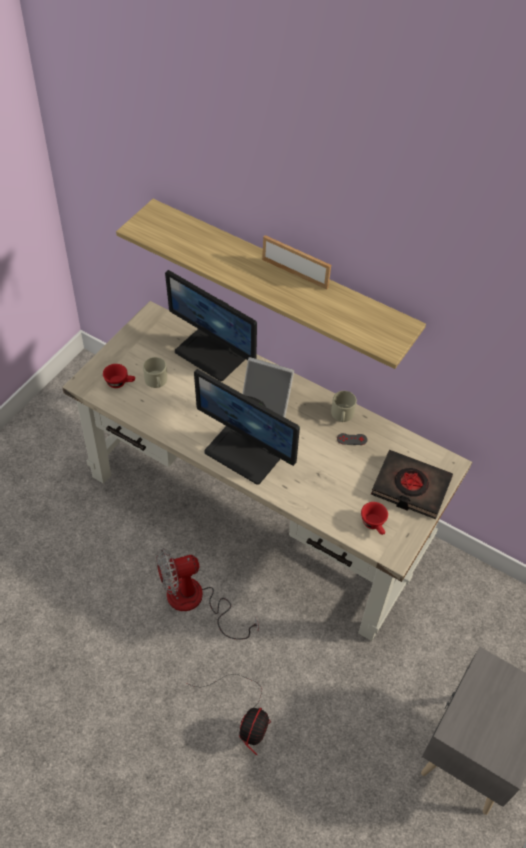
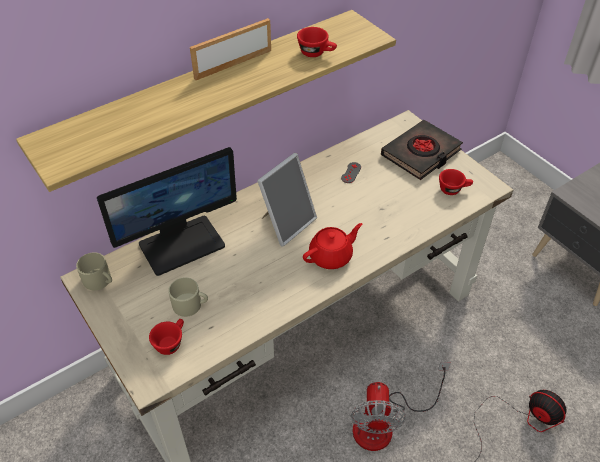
camera: 65 degrees left, 5 degrees down
(244, 453) = (331, 256): monitor -> red teapot
(340, 318) = (317, 53): none -> red cup
(342, 415) = (319, 170): beige mug -> beige mug (100, 280)

